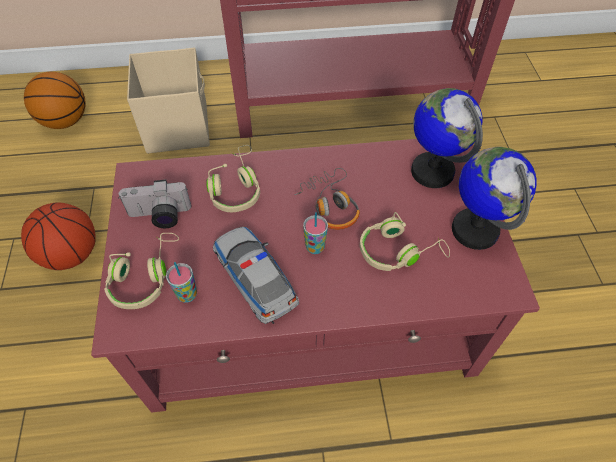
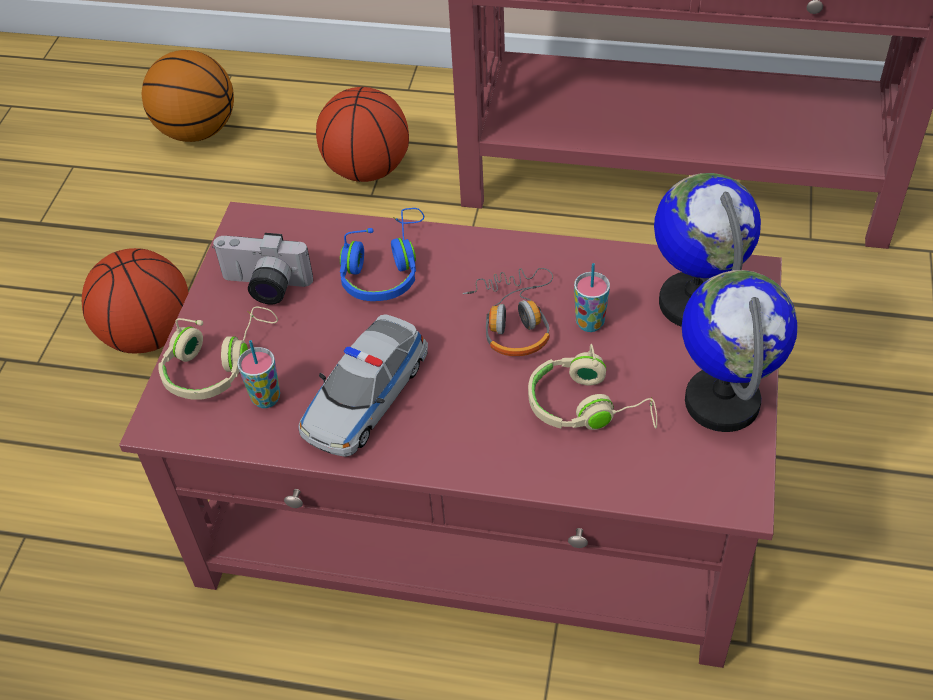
camera: 20 degrees right, 5 degrees down
(178, 127) = (367, 170): beige storage box -> basketball
(236, 188) = (384, 269): beige headphones -> blue headphones
(255, 277) = (366, 397): toy car -> toy car turned 135 degrees counterclockwise
(315, 247) = (467, 374): cup -> cup (590, 323)

